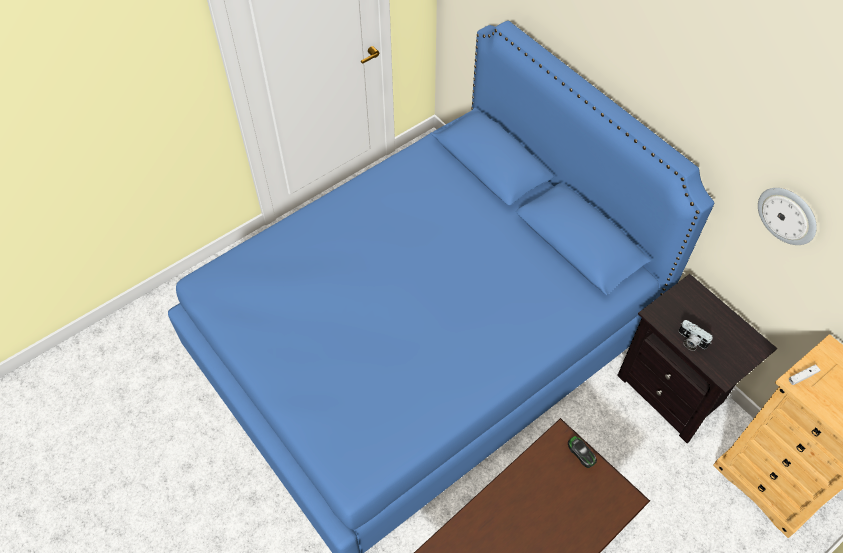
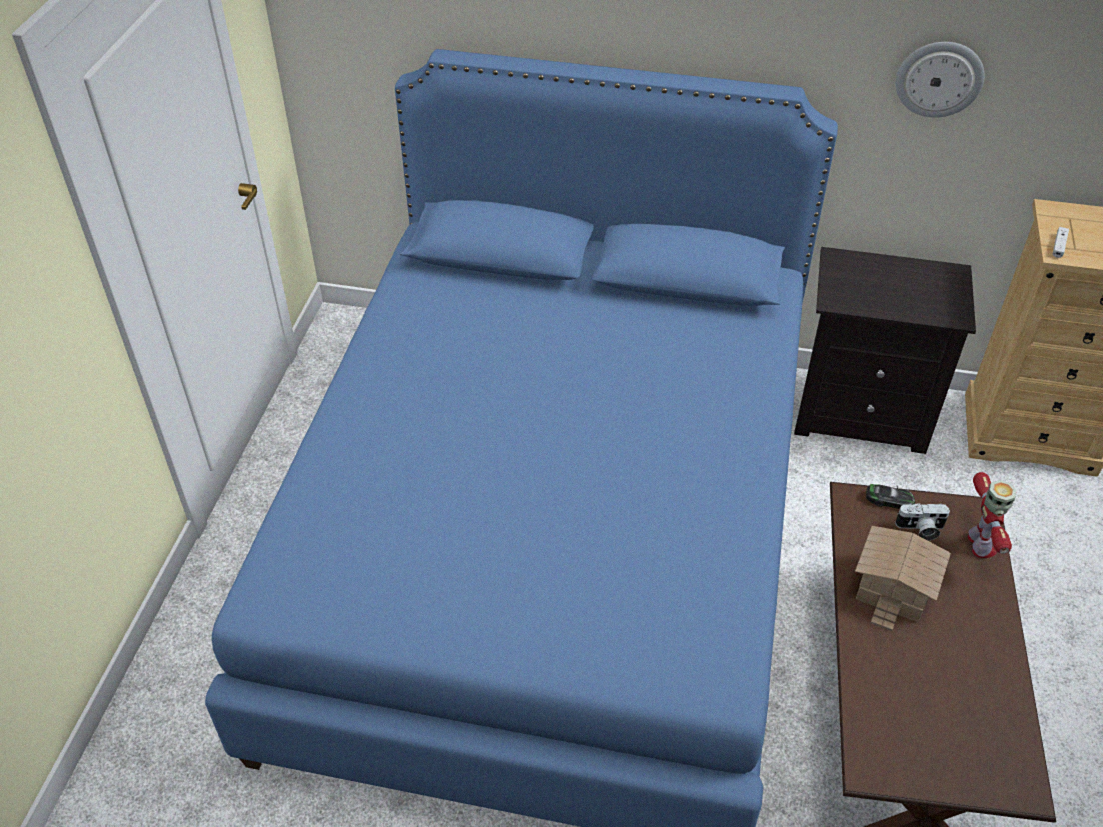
camera: 40 degrees left, 10 degrees down
(529, 501) = (896, 587): none -> toy house
(604, 516) = (980, 545): none -> toy robot
(690, 341) = (893, 306): camera -> camera (920, 529)

